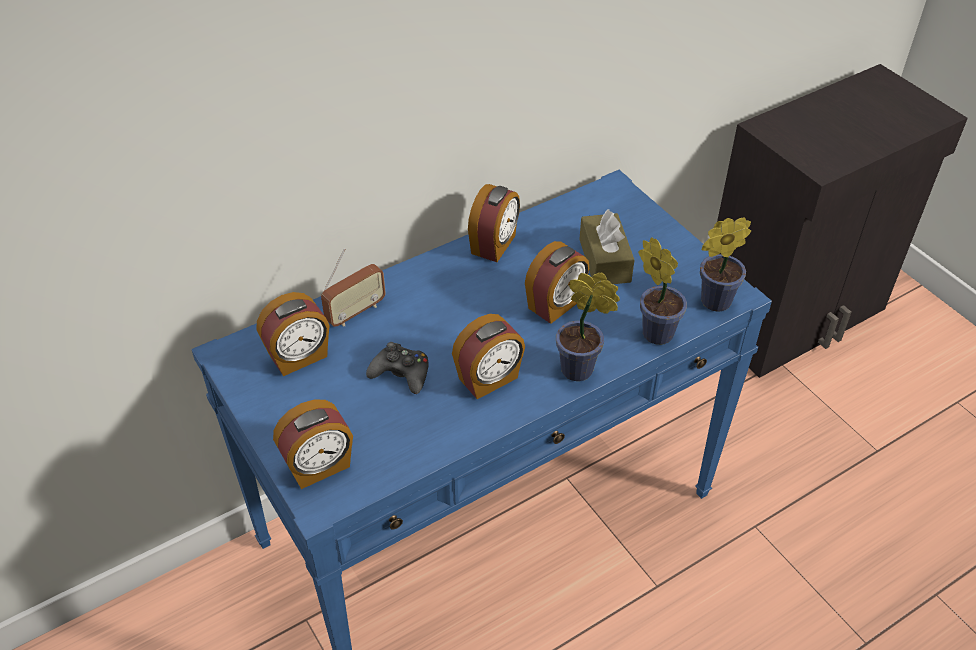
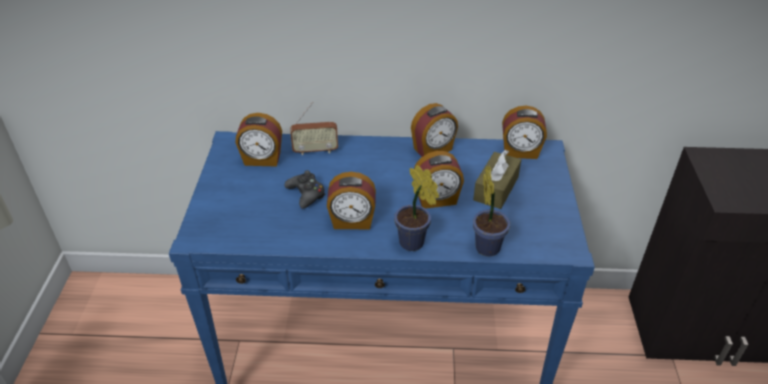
camera: 35 degrees right, 5 degrees down
(319, 467) = (213, 220): alarm clock -> alarm clock (520, 152)
(711, 302) = (546, 246): potted plant -> none

